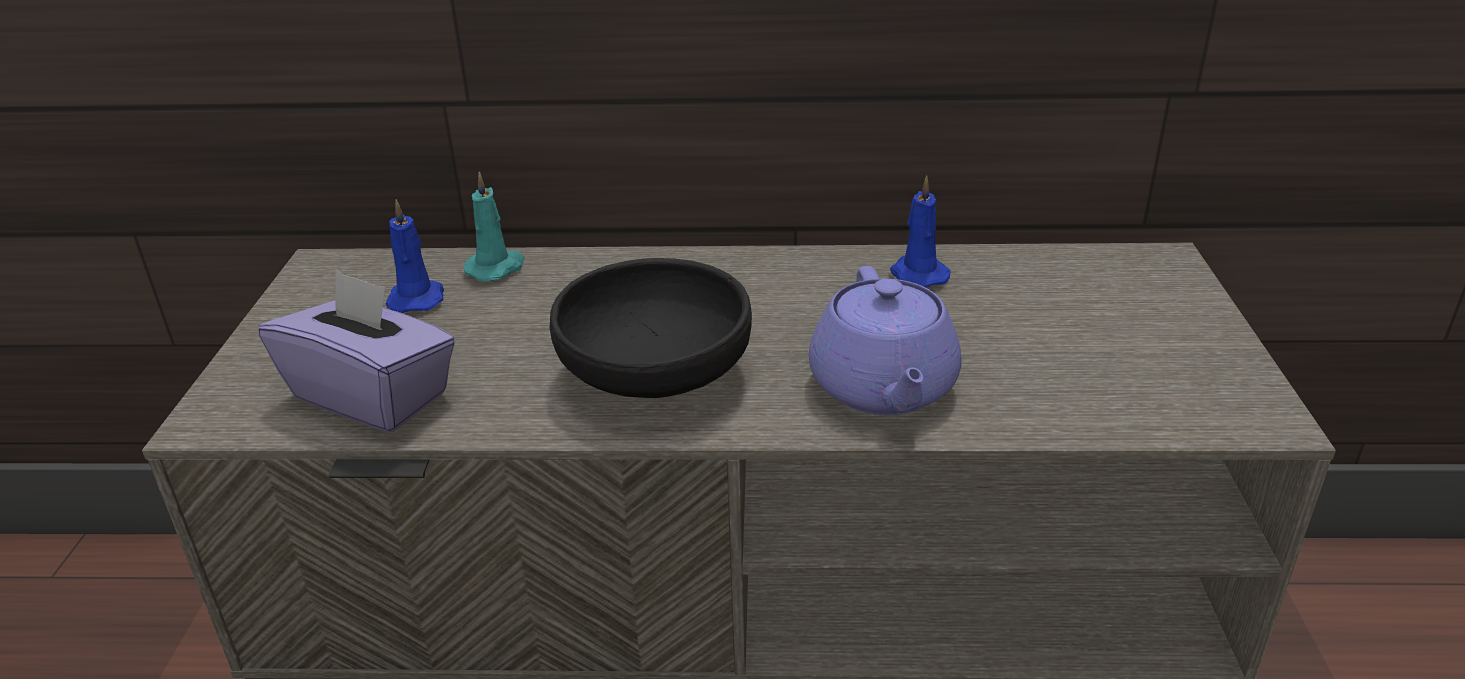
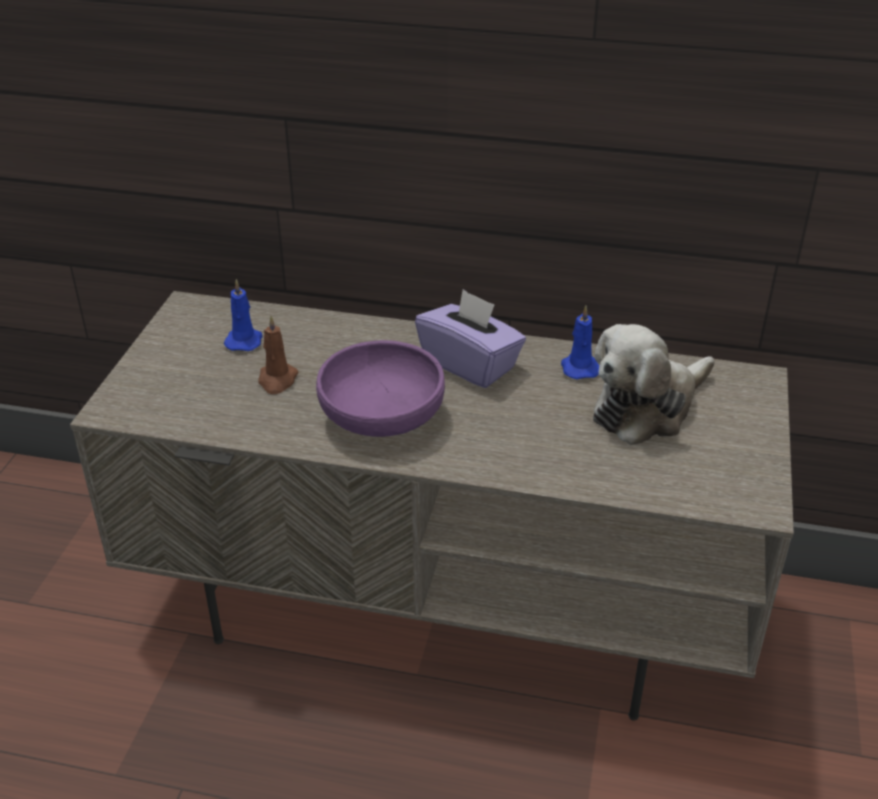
camera: 10 degrees right, 5 degrees up
(373, 396) = (207, 407): purple tissue box -> purple tissue box (470, 364)
(479, 344) = (277, 380): none -> brown candle
(497, 268) = (300, 324): turquoise candle -> none
(656, 374) = (382, 417): black bowl -> purple bowl
(883, 388) = (522, 448): purple teapot -> none
(1036, 313) = (647, 408): none -> plush toy

